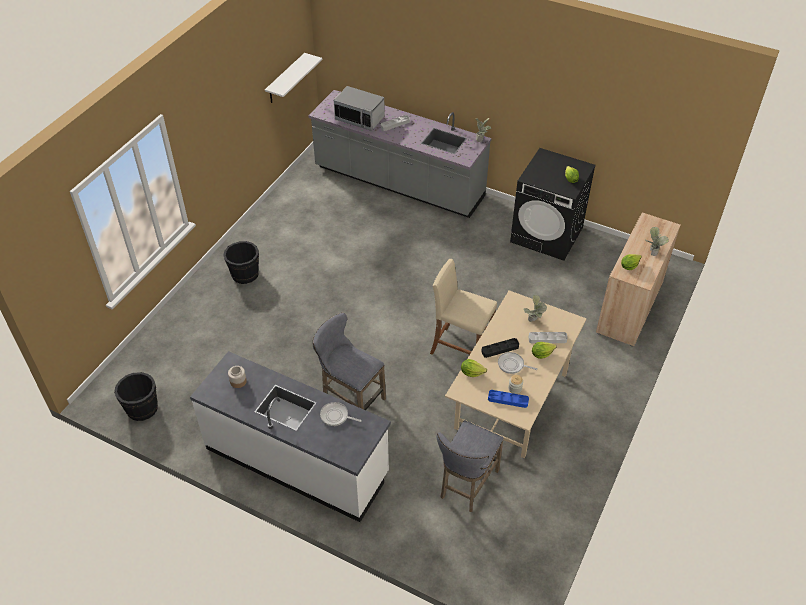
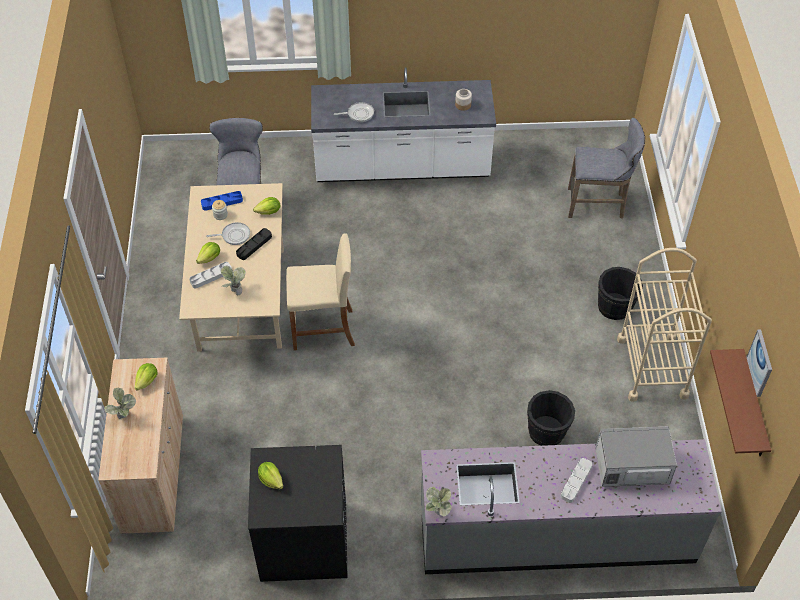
camera: 150 degrees right, 5 degrees up
(142, 408) = (569, 147): black bucket -> black bucket (547, 432)
(261, 232) = (652, 367): none -> beige cart
(276, 59) = (760, 363): none -> picture
(285, 79) = (753, 406): white shelf -> brown shelf
(350, 398) = (398, 234): grey stool -> grey stool (599, 205)

